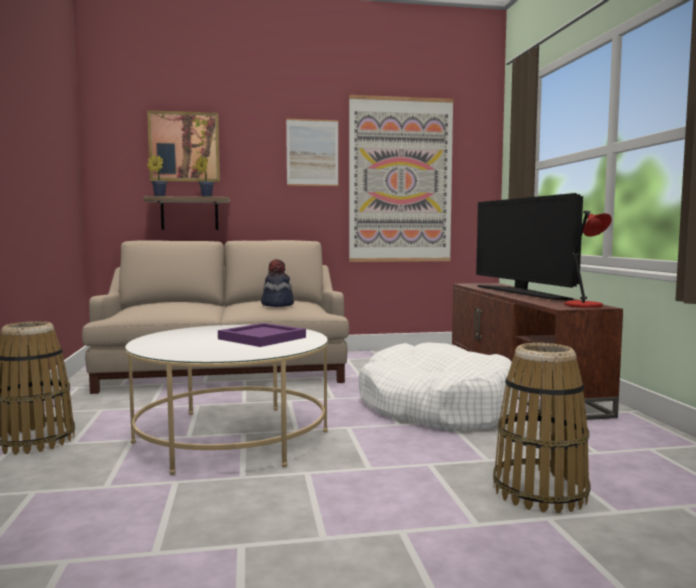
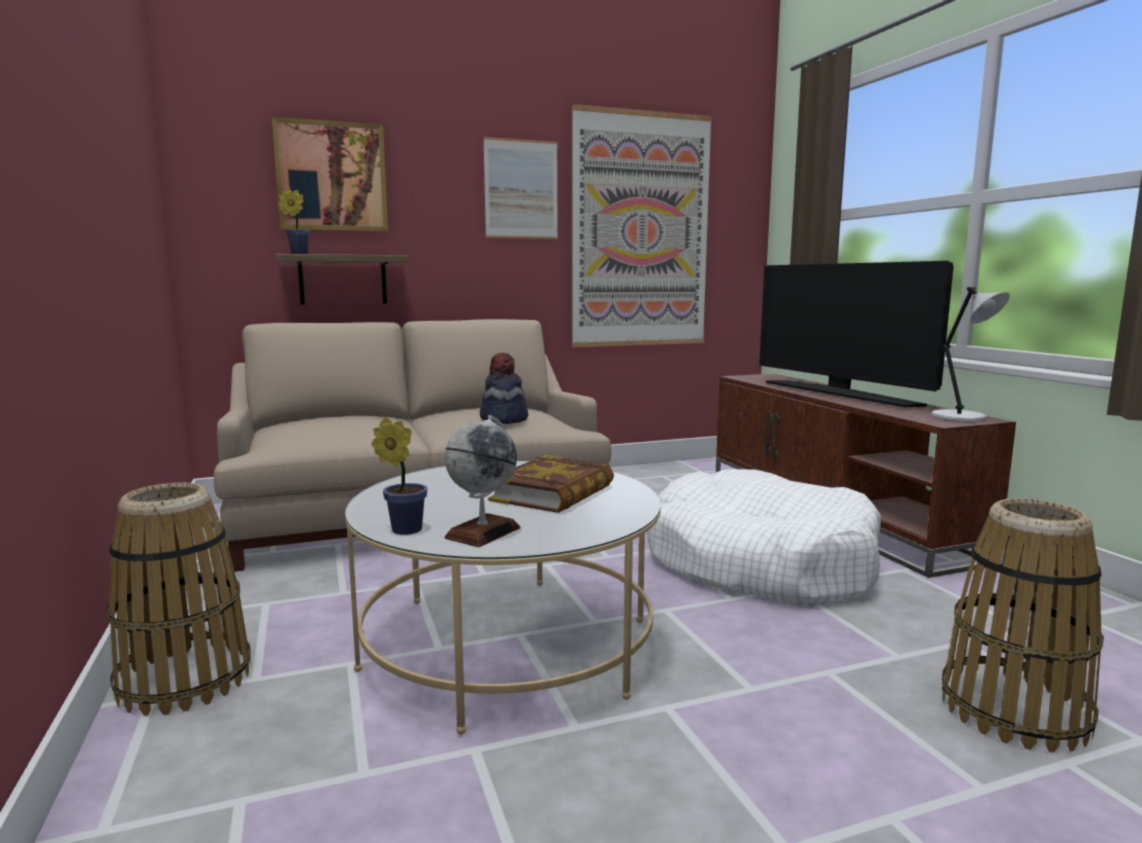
camera: 10 degrees left, 5 degrees up
(196, 352) = (483, 532): none -> globe
(205, 197) = (370, 254): potted plant -> potted plant (403, 529)
(262, 338) = (553, 493): purple tray -> book
(585, 305) = (961, 418): red table lamp -> grey table lamp

